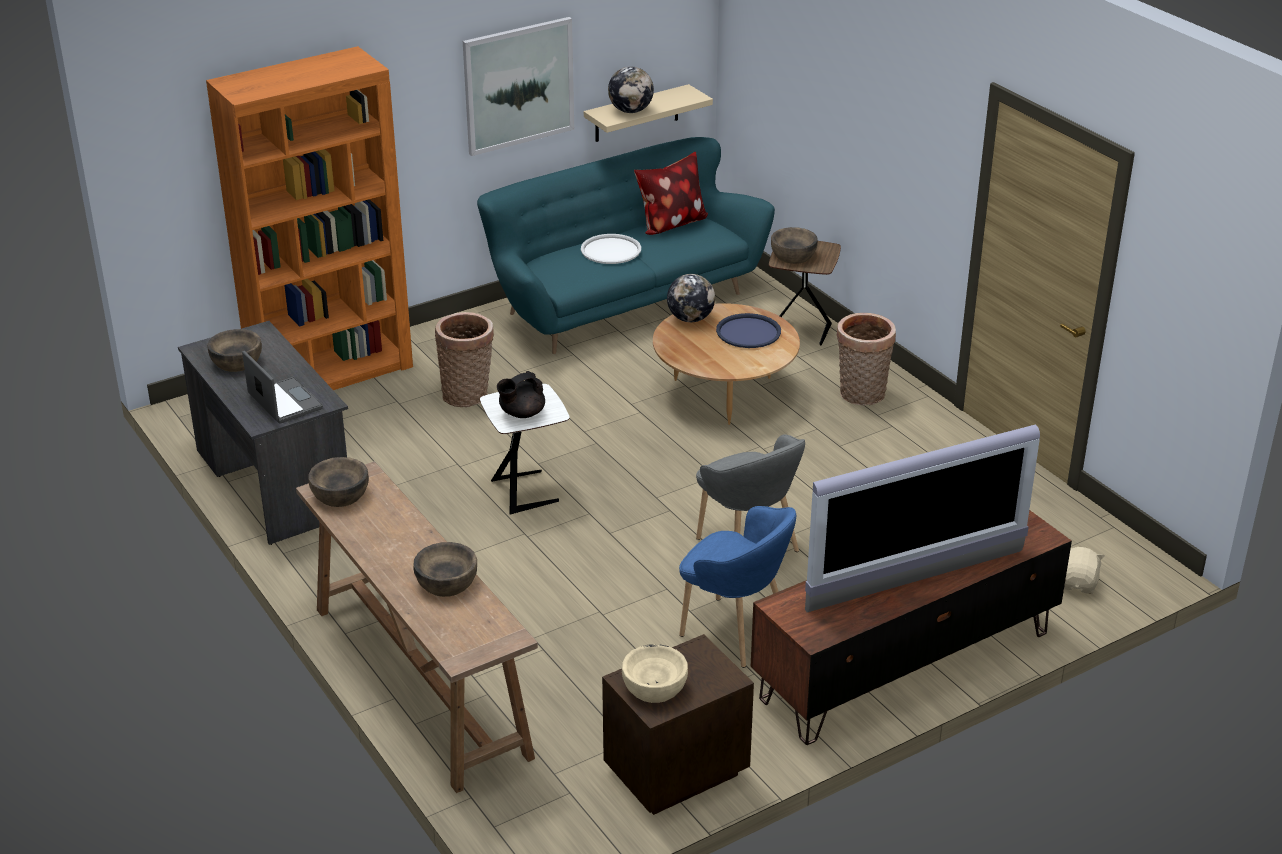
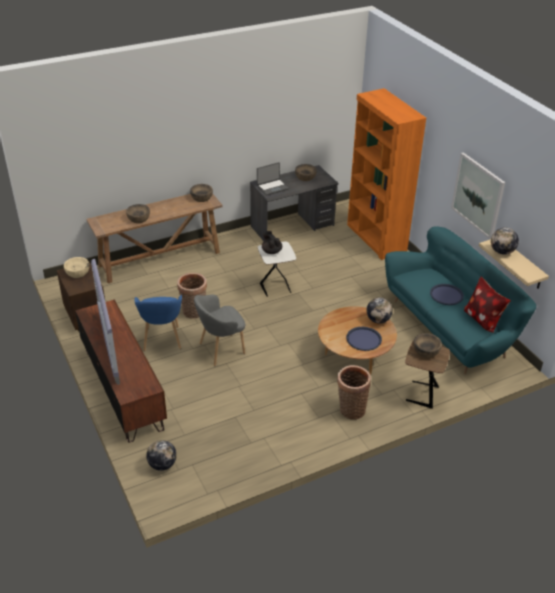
camera: 95 degrees right, 5 degrees up
(468, 395) = (356, 274): basket -> basket (194, 312)
(611, 250) = (446, 295): white tray -> blue tray
(736, 632) = (162, 339): blue armchair -> blue armchair turned 45 degrees counterclockwise
(1078, 584) = (162, 465): beige plush toy -> globe

